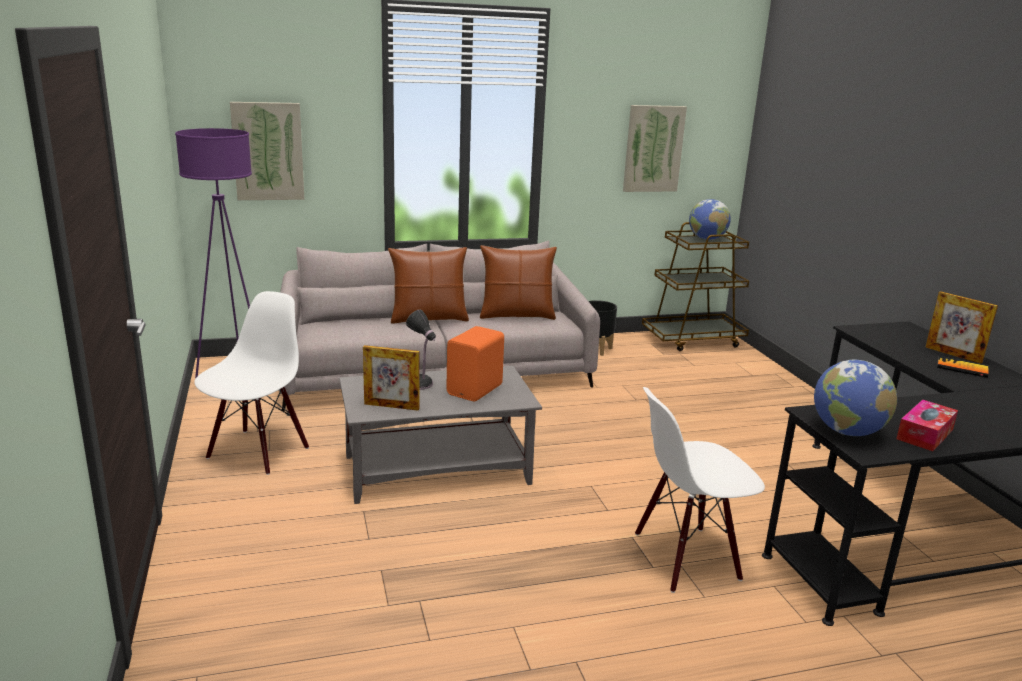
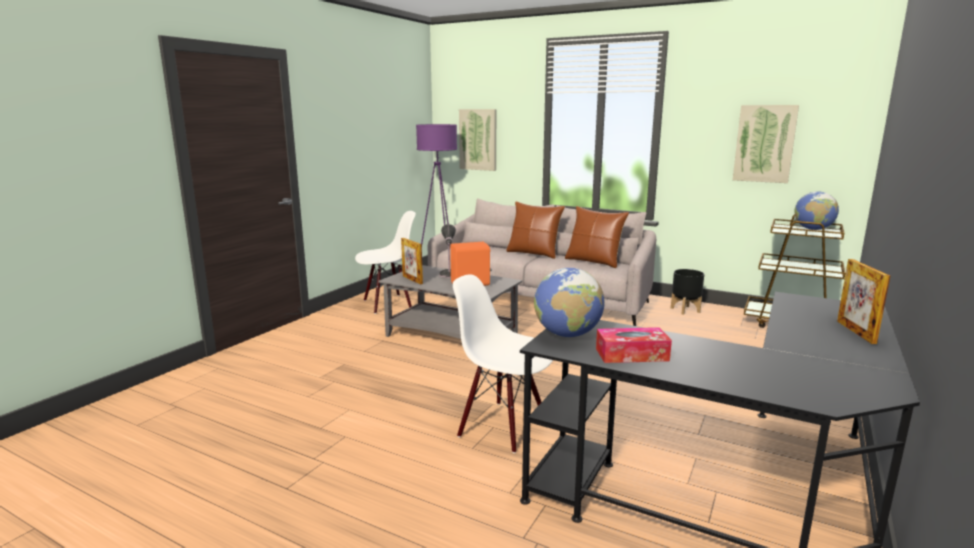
camera: 45 degrees right, 5 degrees down
(962, 368) = (831, 340): book -> none

